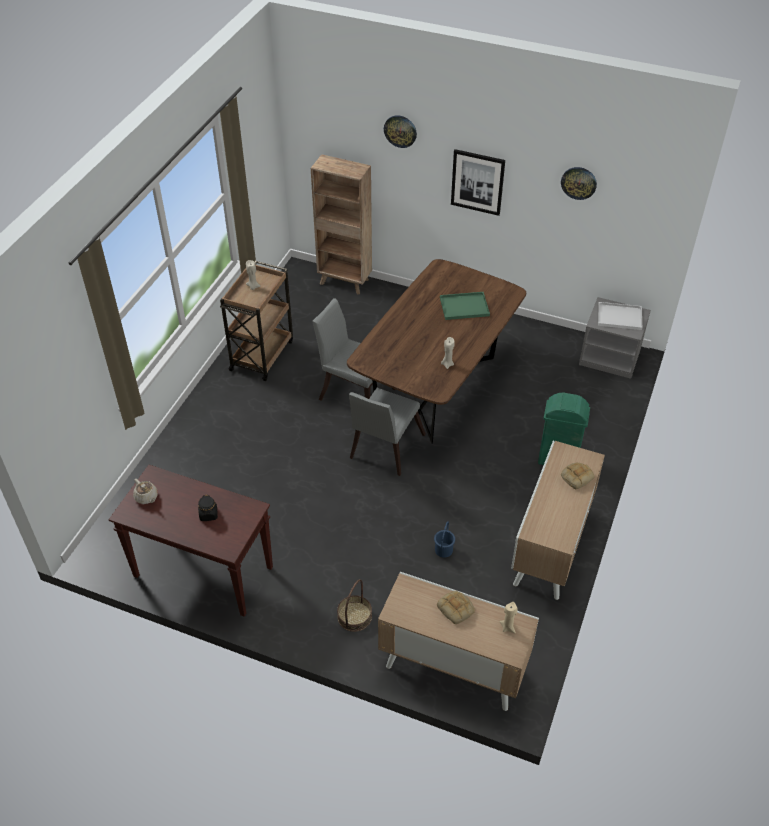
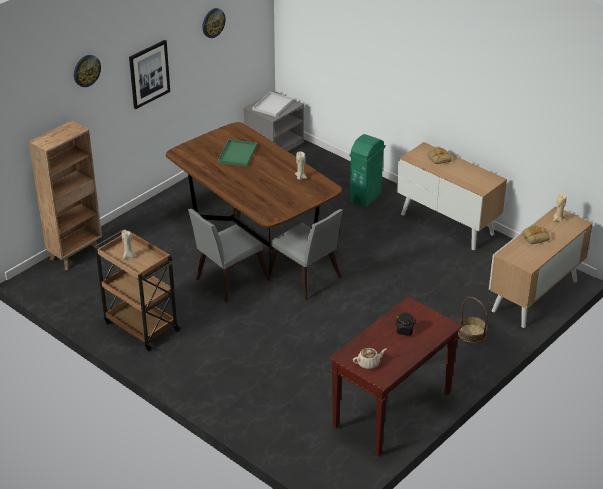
camera: 70 degrees left, 10 degrees down
(444, 550) = (427, 274): blue bucket -> none

